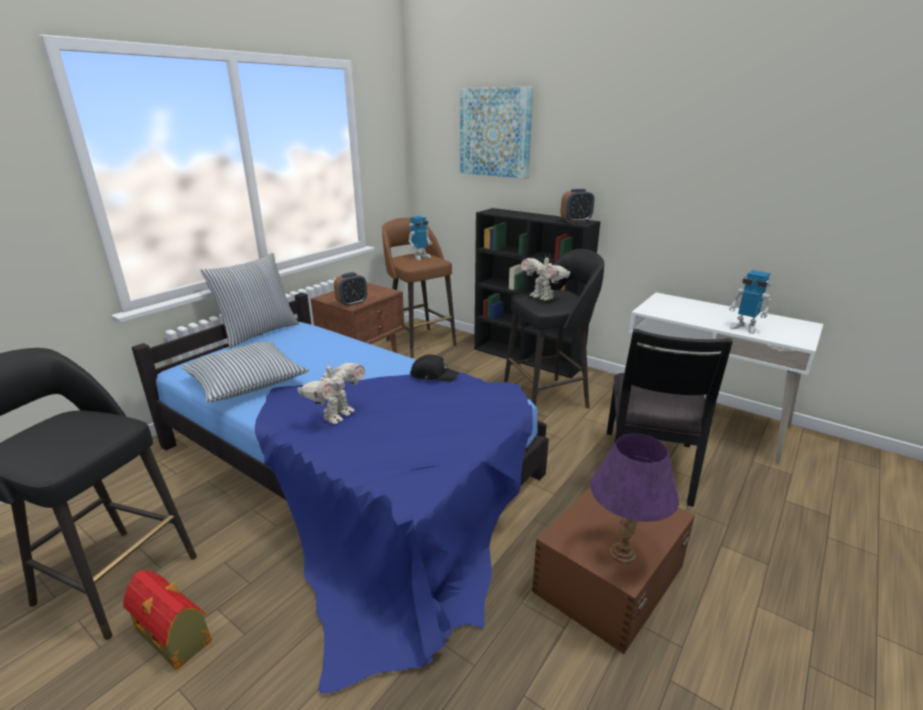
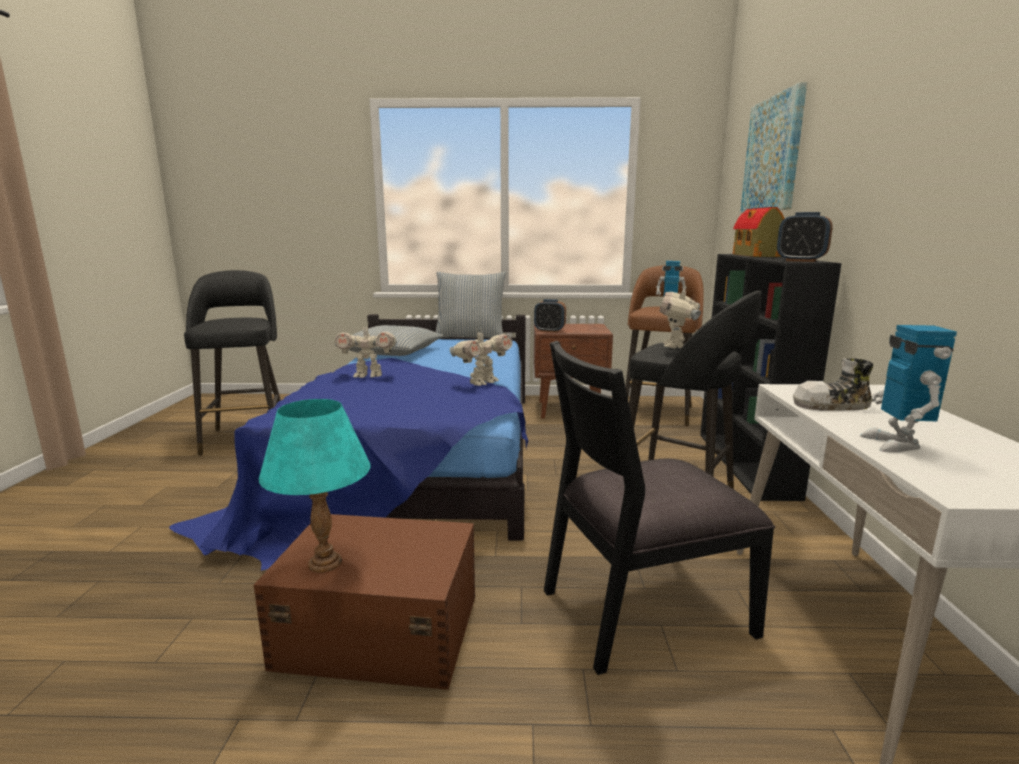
camera: 55 degrees right, 10 degrees down
(174, 637) = (207, 469): toy house -> toy house (756, 255)
(434, 375) = (482, 383): black cap -> toy robot
(622, 553) = (326, 562): purple table lamp -> turquoise table lamp
(683, 314) = (832, 405): none -> shoe

